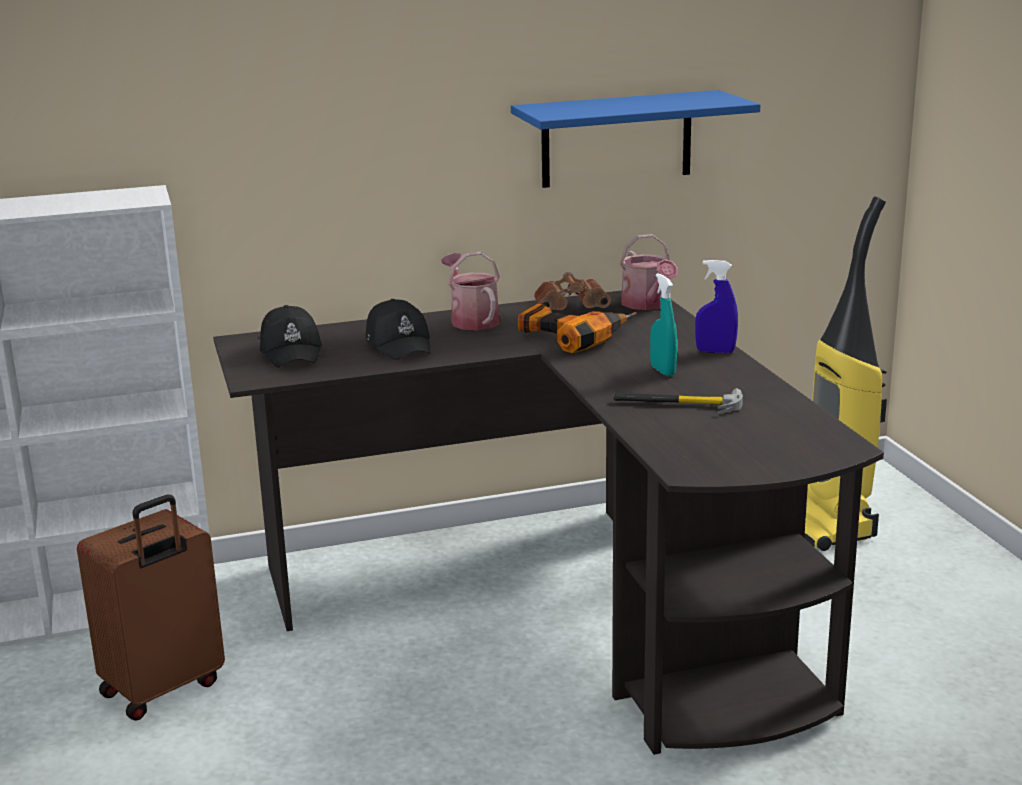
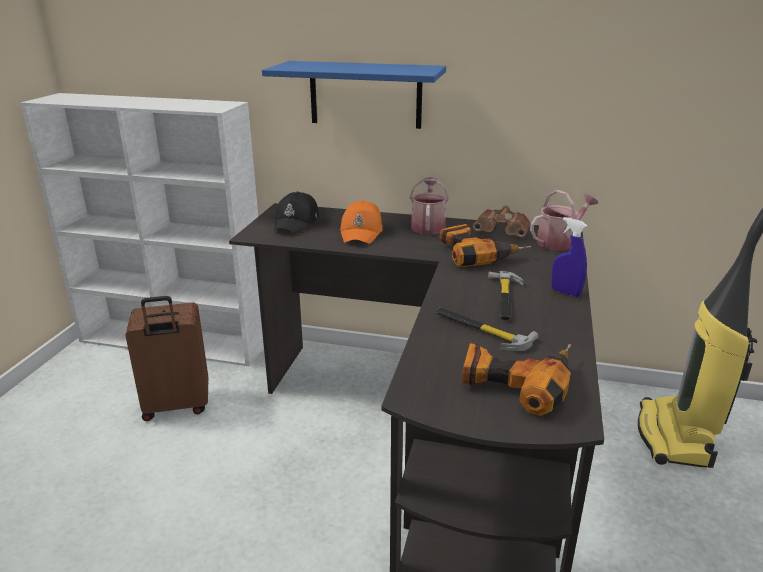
camera: 30 degrees right, 5 degrees up
(399, 344) = (362, 232): black cap -> orange cap
(616, 139) = (568, 111): blue shelf -> blue shelf (365, 94)
(647, 304) = (559, 241): watering can -> watering can turned 135 degrees counterclockwise
(663, 371) = (505, 298): turquoise spray bottle -> hammer
(763, 433) = (516, 380): none -> power drill

